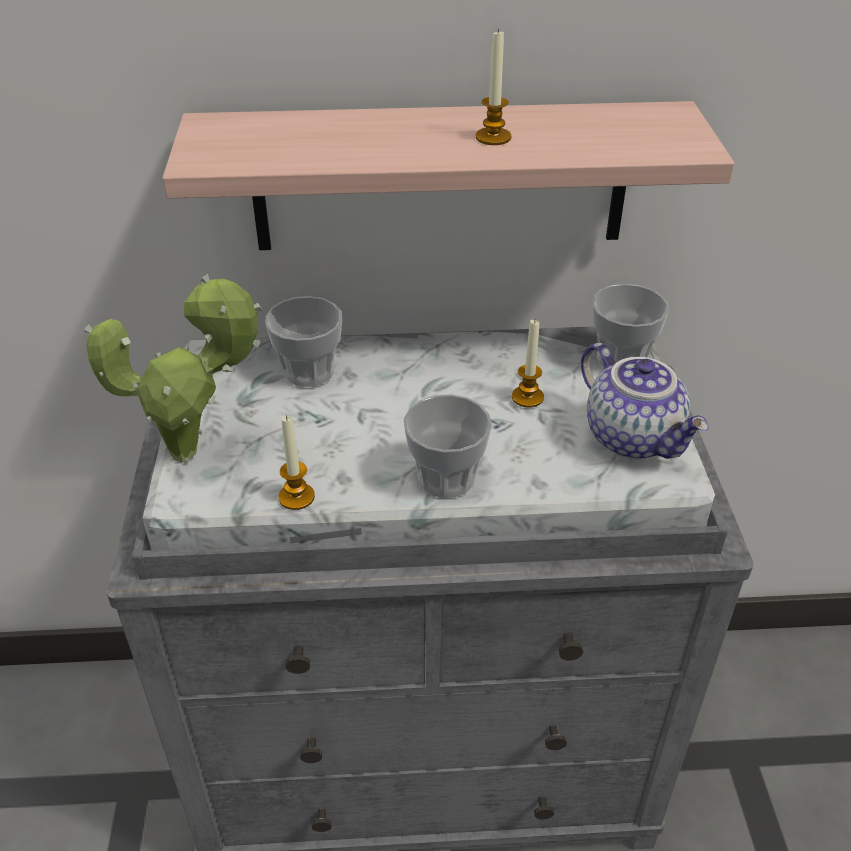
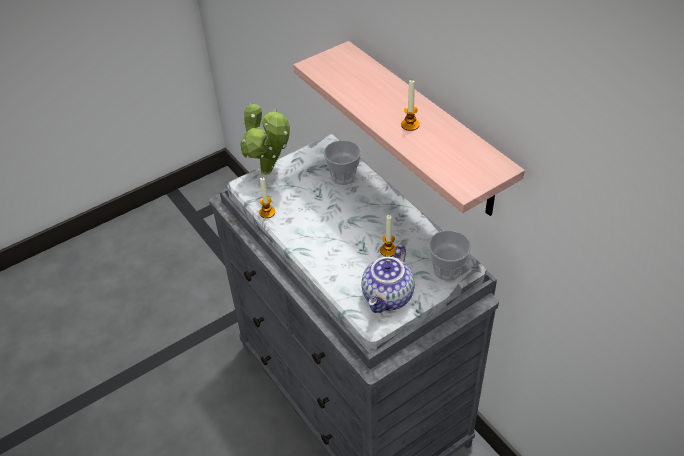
camera: 60 degrees right, 5 degrees up
(446, 478) = (311, 248): cup -> none

